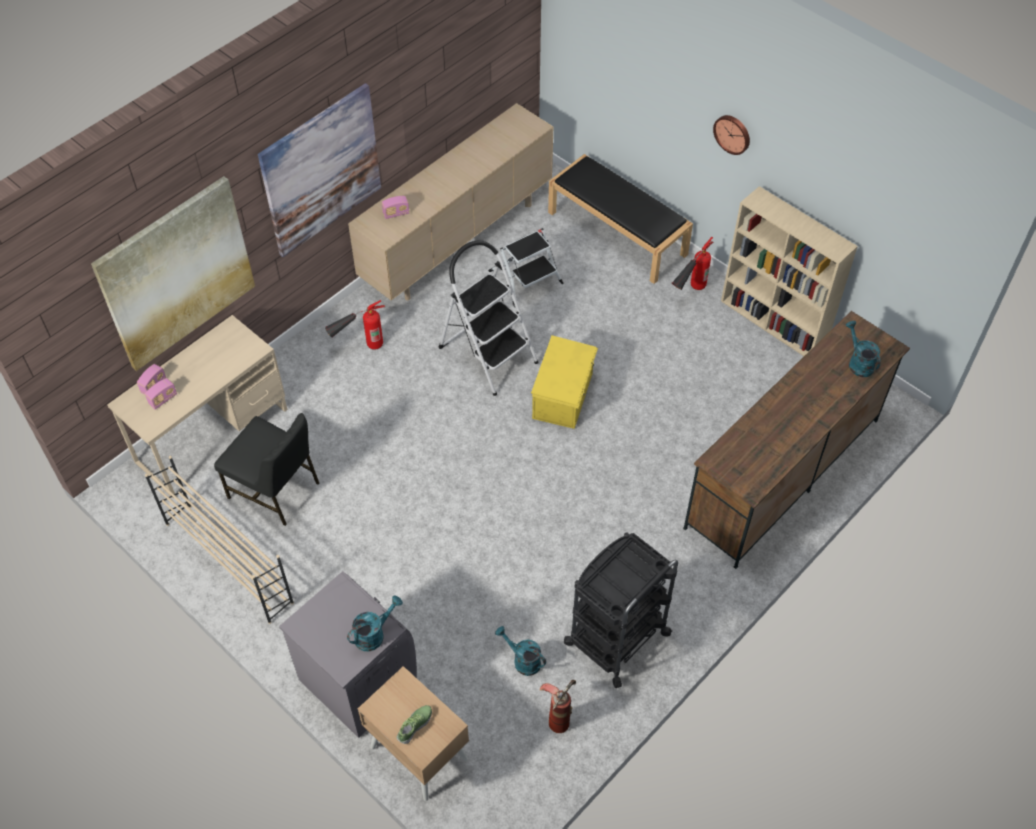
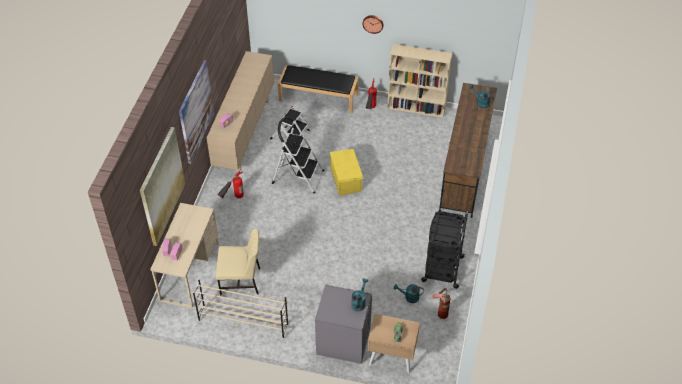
camera: 30 degrees left, 5 degrees down
(275, 490) = (241, 281): black chair -> beige chair

